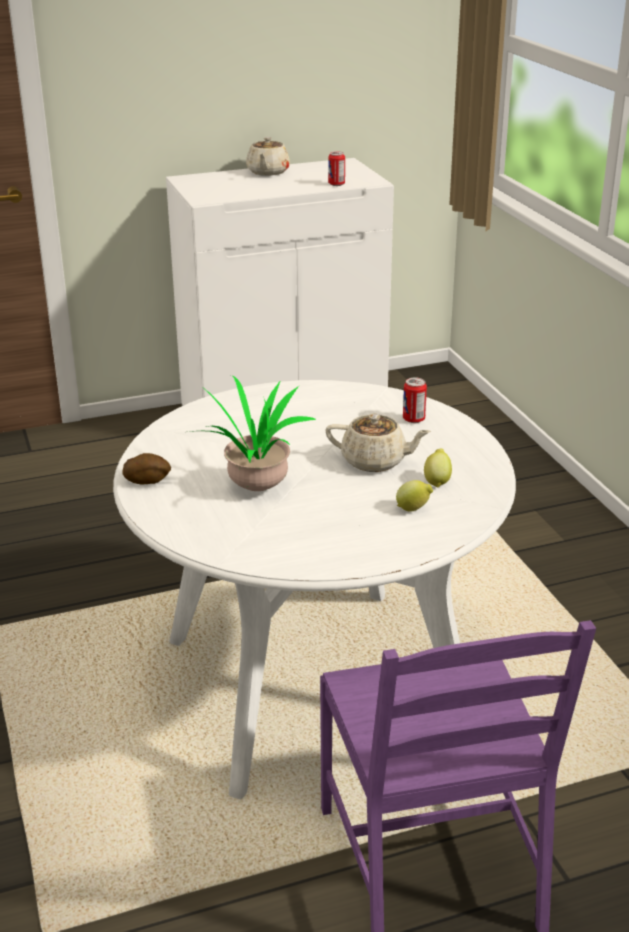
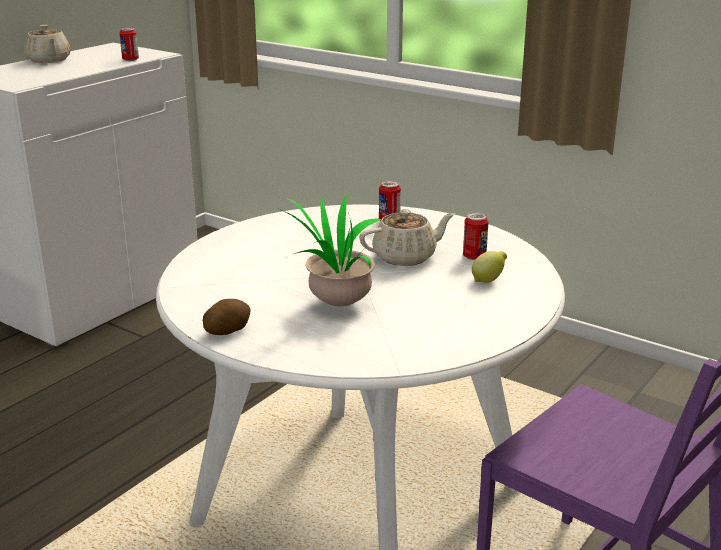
camera: 35 degrees left, 5 degrees down
(437, 481) = (474, 257): lemon -> can

